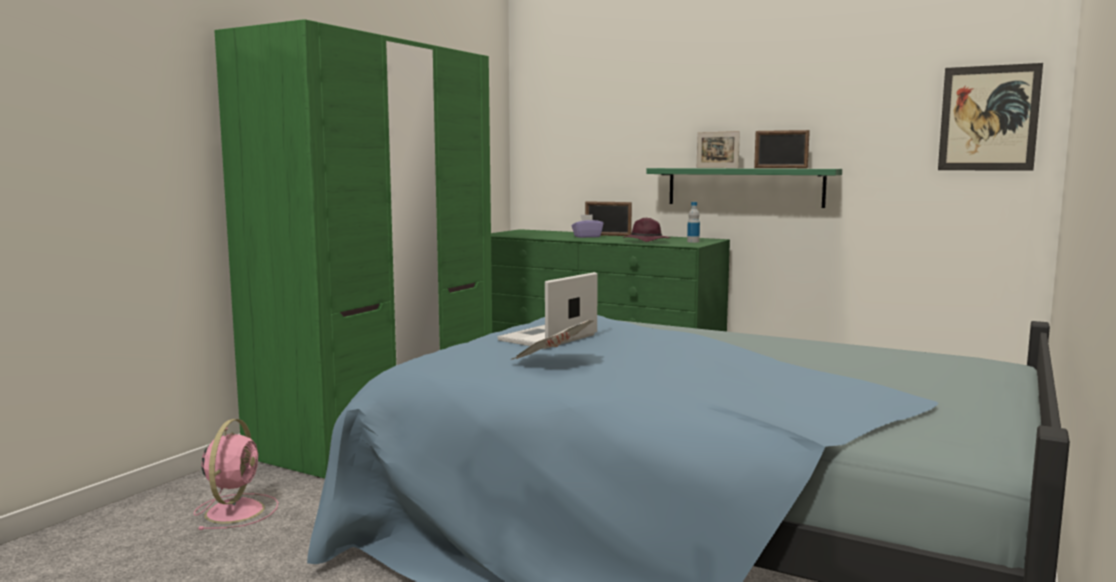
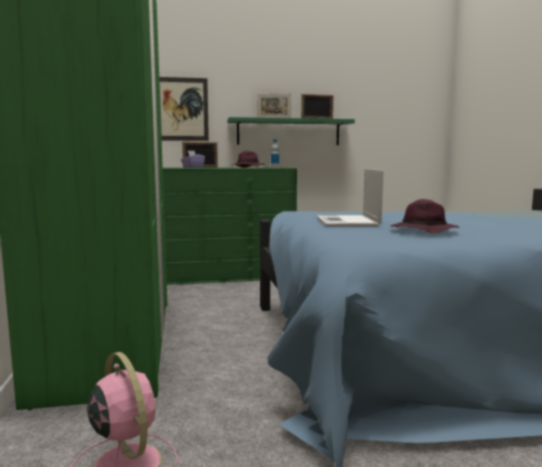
camera: 40 degrees left, 0 degrees up
(552, 362) = (422, 231): newspaper -> purple hat
(988, 118) = (420, 93): picture -> picture (182, 109)

